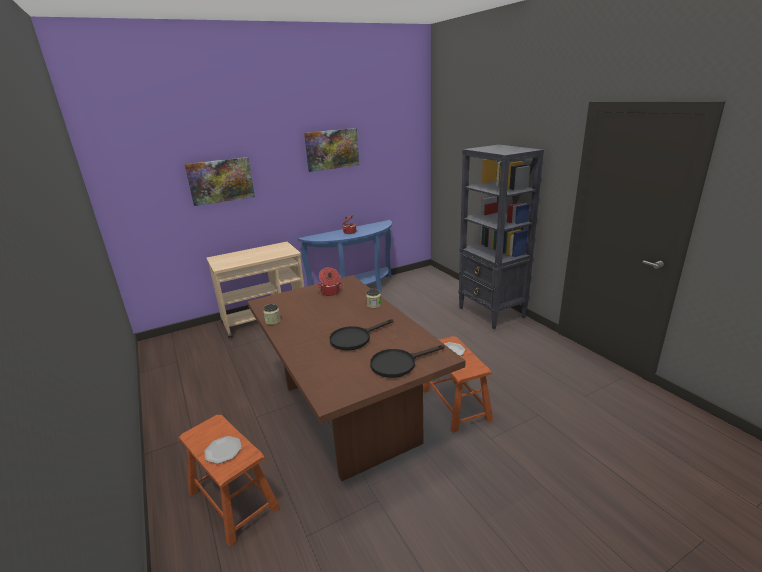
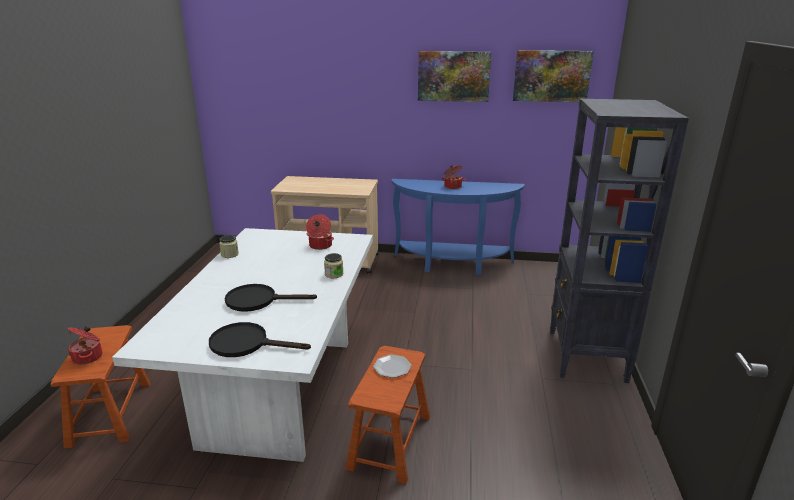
camera: 35 degrees right, 0 degrees up
(220, 180) = (314, 95): picture -> picture (551, 76)
(223, 450) = (88, 357): plate -> cooking pot
(347, 413) = (280, 389): brown dining table -> white dining table

